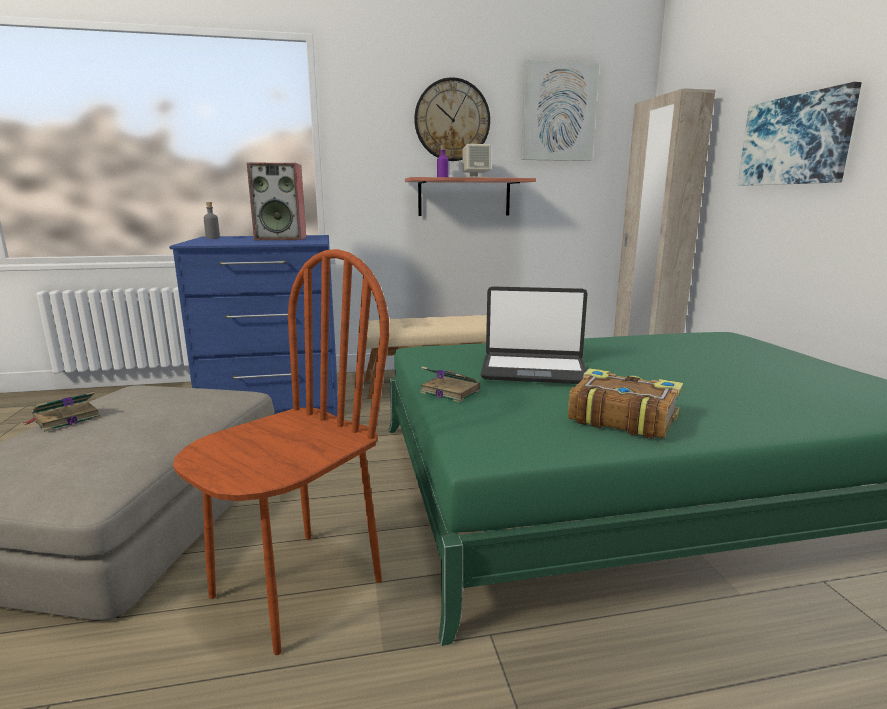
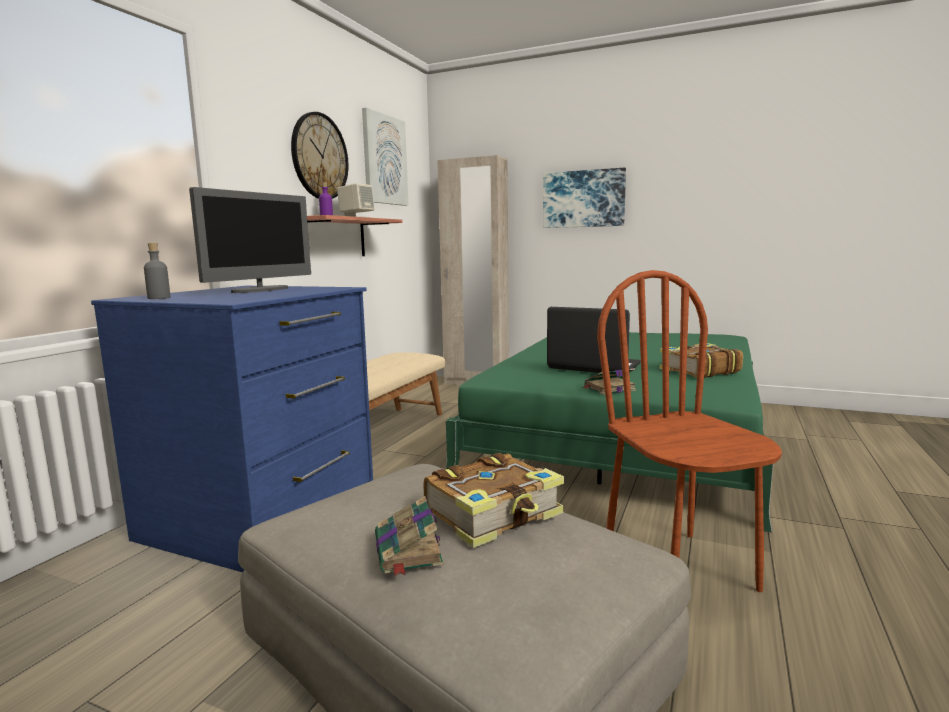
camera: 55 degrees left, 5 degrees down
(130, 427) = (495, 514): none -> book
(282, 238) = (261, 290): speaker -> monitor
(533, 370) = (593, 366): laptop -> laptop turned 105 degrees counterclockwise

